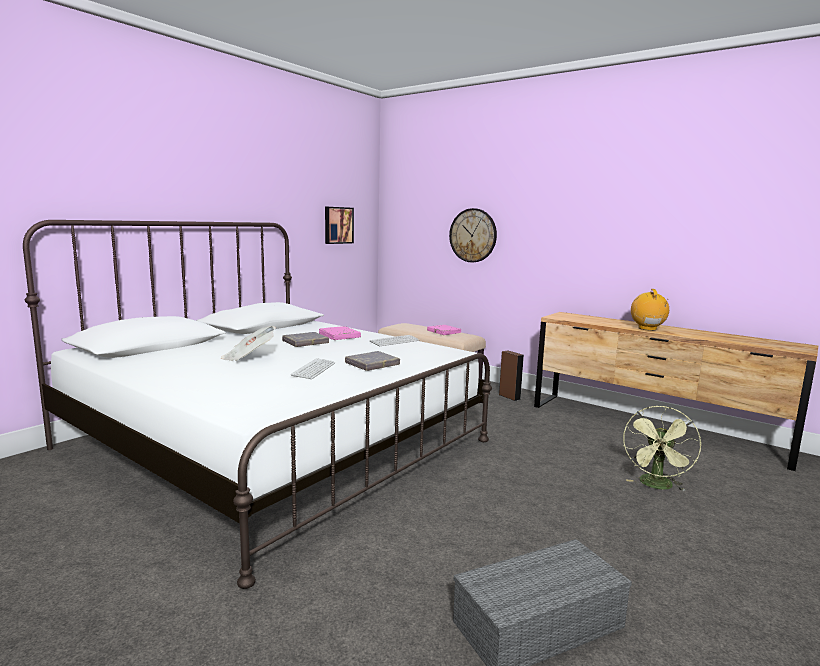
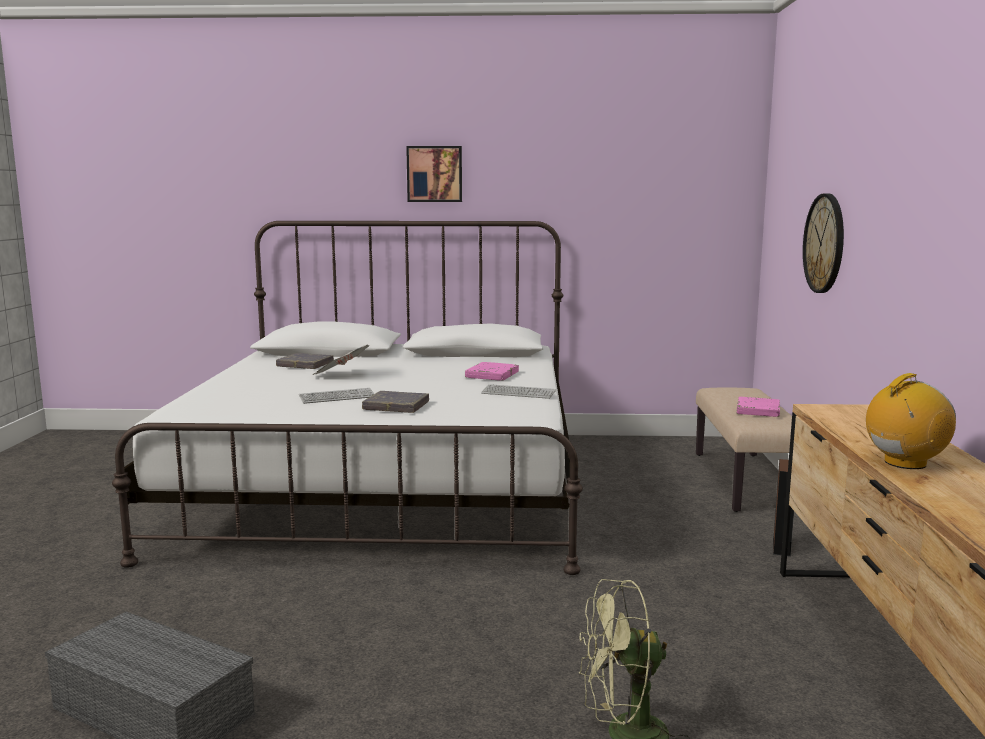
camera: 55 degrees right, 0 degrees up
(305, 342) = (435, 374): grey book -> grey book (305, 365)
(338, 225) = (666, 223): picture -> picture (434, 174)

